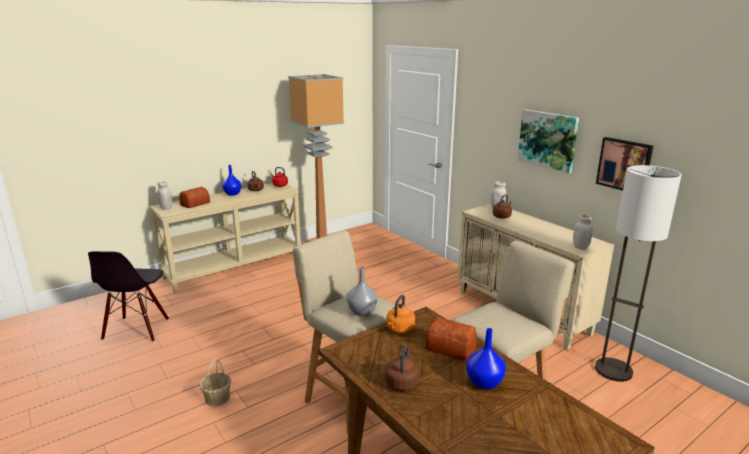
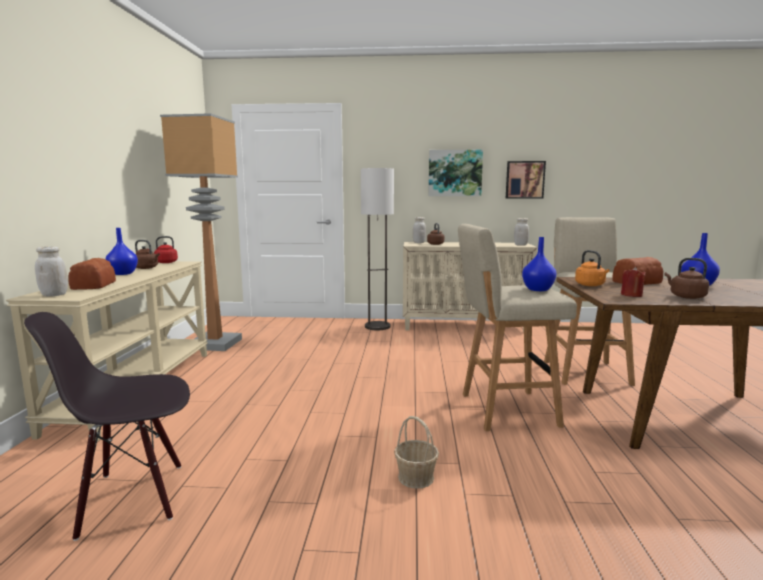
camera: 50 degrees left, 10 degrees down
(137, 329) = (133, 498): black chair -> black chair turned 120 degrees clockwise
(362, 312) = (538, 289): grey vase -> blue vase
(373, 355) = (631, 295): none -> red candle
(613, 370) = (565, 331): floor lamp -> floor lamp (377, 326)

